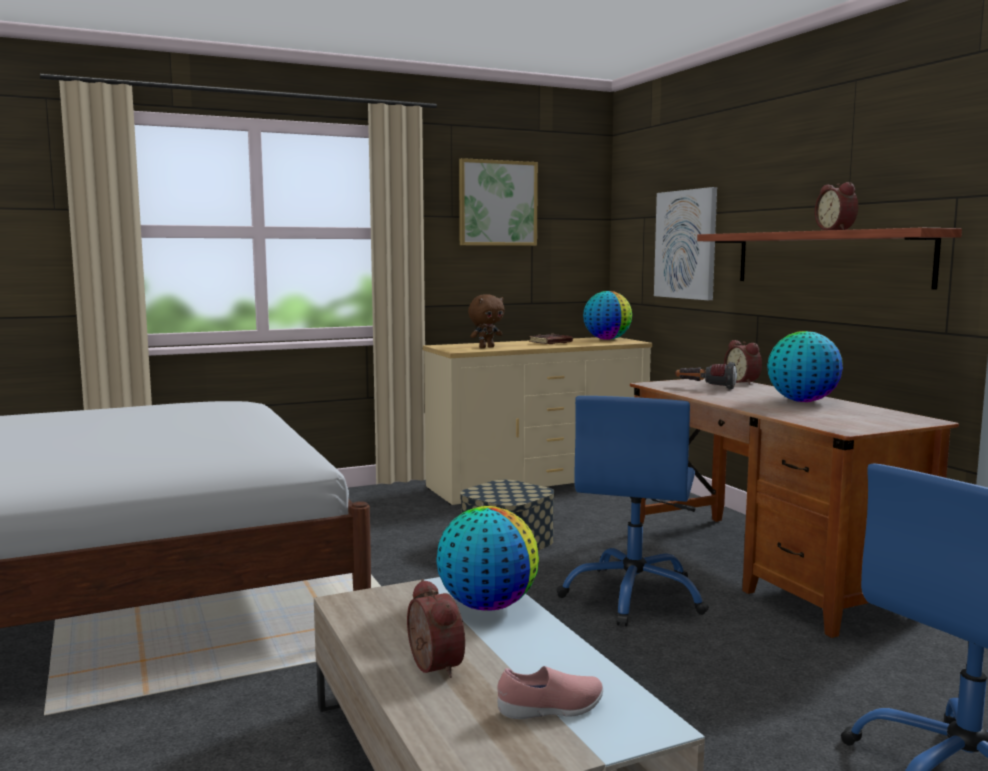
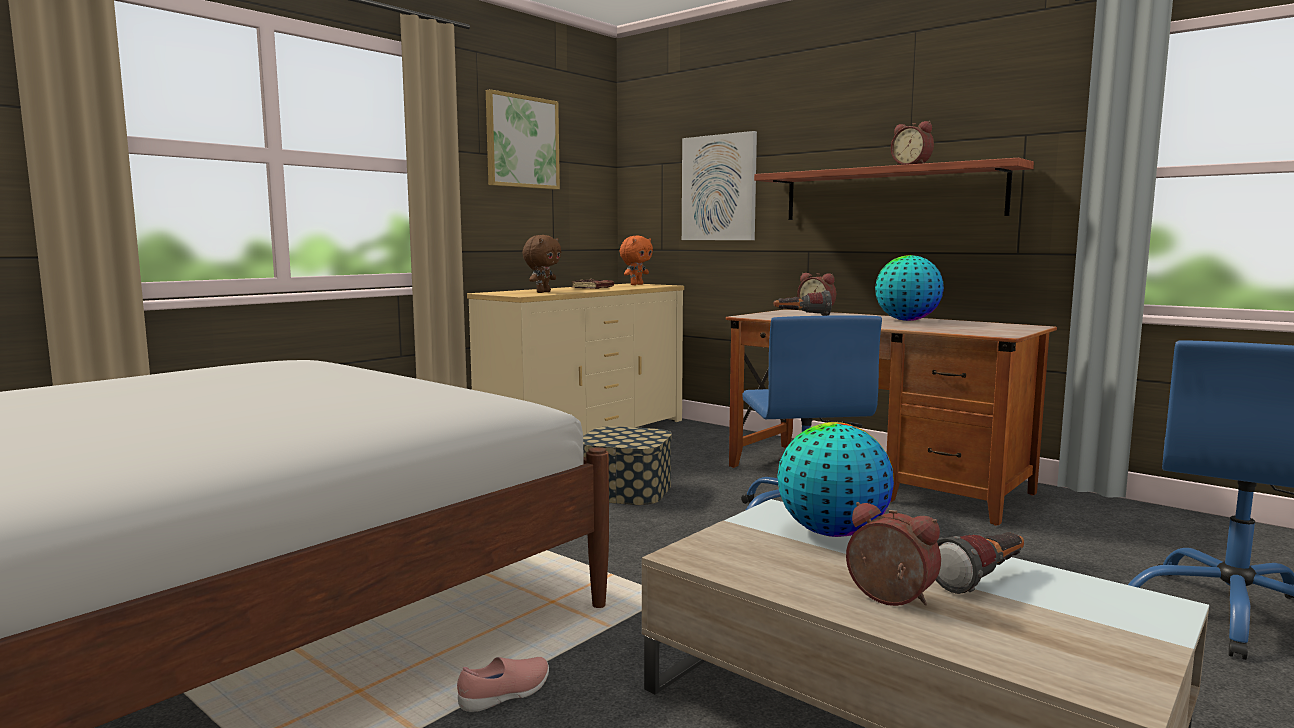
camera: 25 degrees left, 0 degrees up
(537, 669) = (983, 580): none -> flashlight
(551, 710) = (1064, 613): pink shoe -> pink shoe (506, 695)
(607, 339) = (636, 284): globe -> orange plush toy

